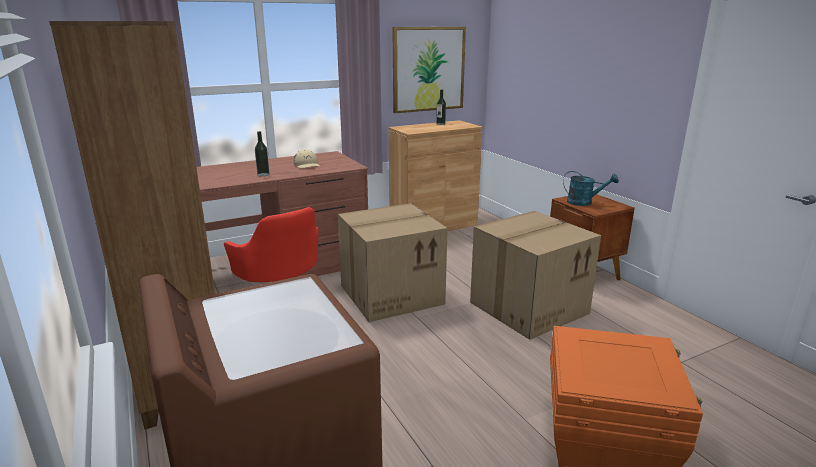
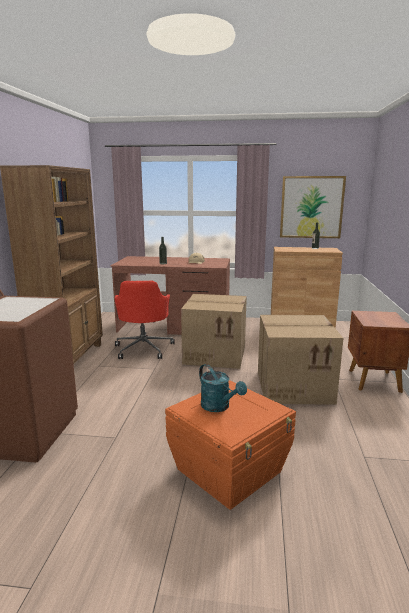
camera: 35 degrees right, 5 degrees down
(584, 202) = (373, 317): turquoise watering can -> turquoise watering can (219, 407)

